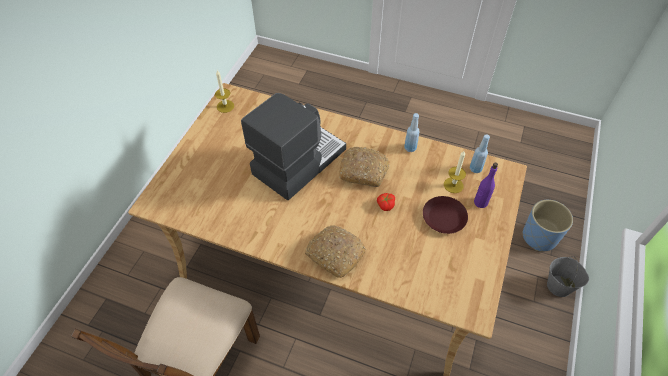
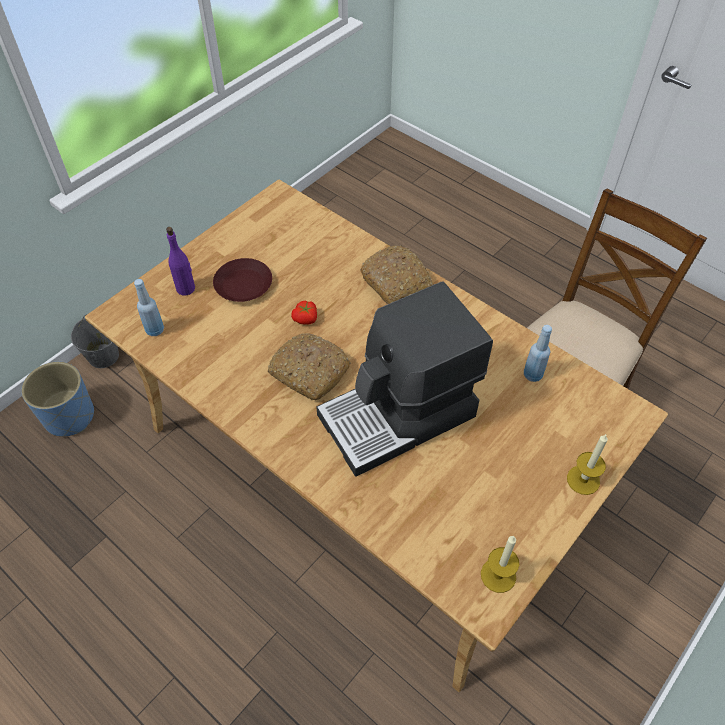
camera: 160 degrees left, 0 degrees up
(410, 148) = (220, 387): blue bottle -> blue bottle (532, 375)
(453, 185) = (201, 318): candle -> candle (583, 480)

